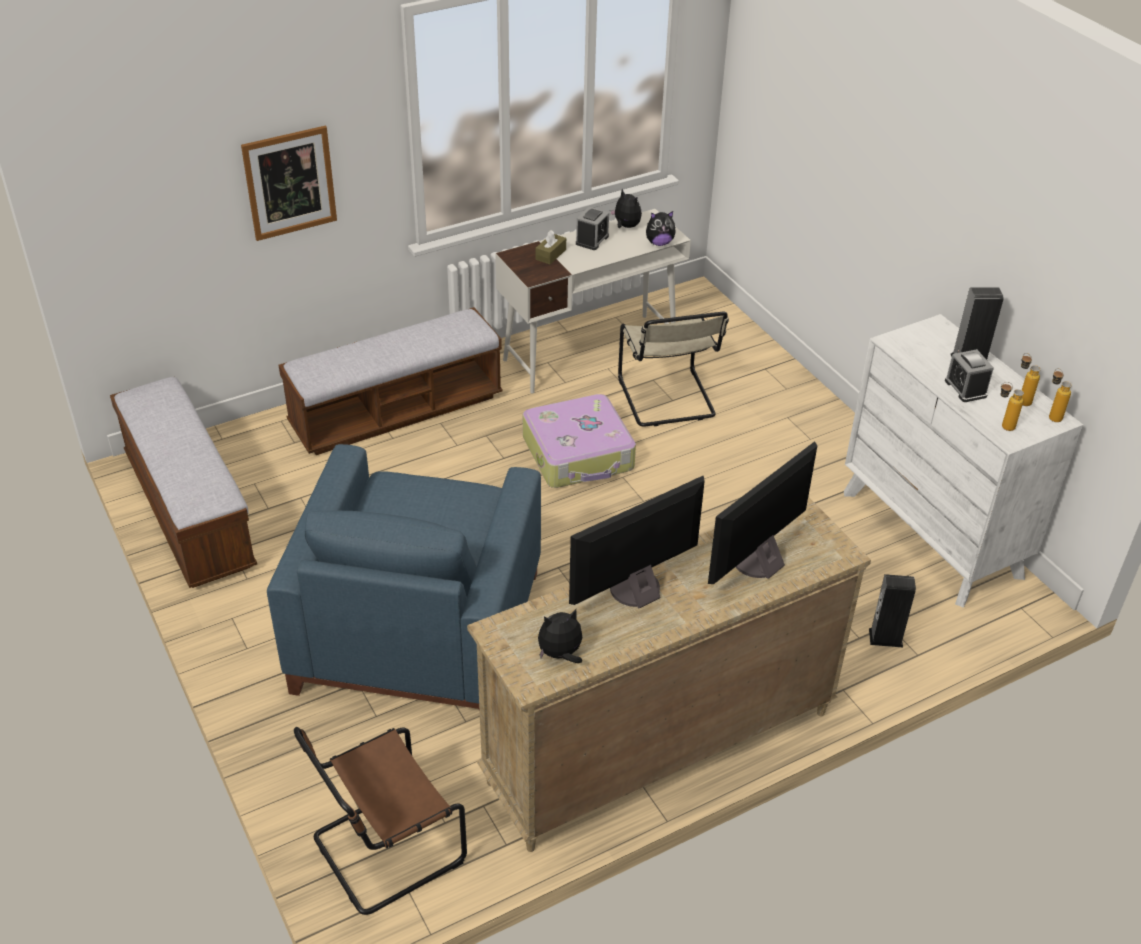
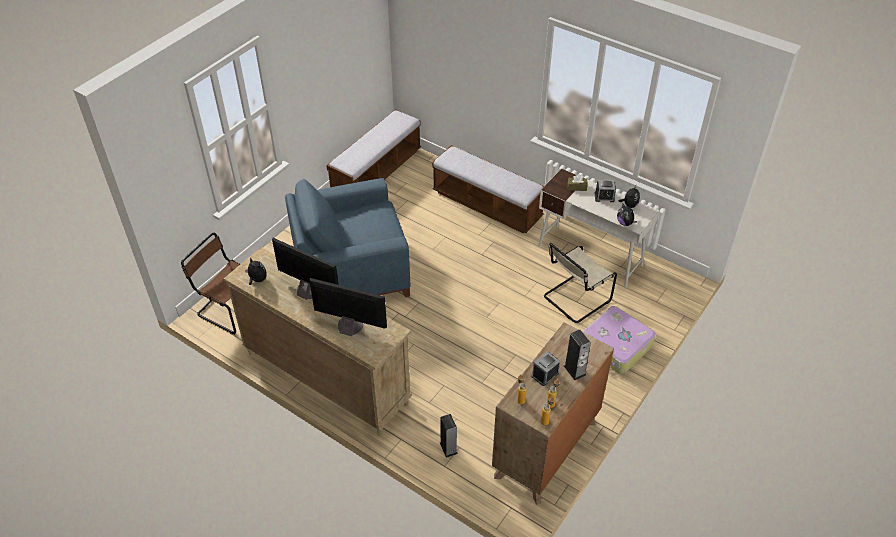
camera: 65 degrees right, 5 degrees up
(290, 183) = (483, 69): picture -> none
(579, 454) = (504, 280): suitcase -> suitcase (615, 346)
(931, 534) = (546, 449): white dresser -> brown dresser

